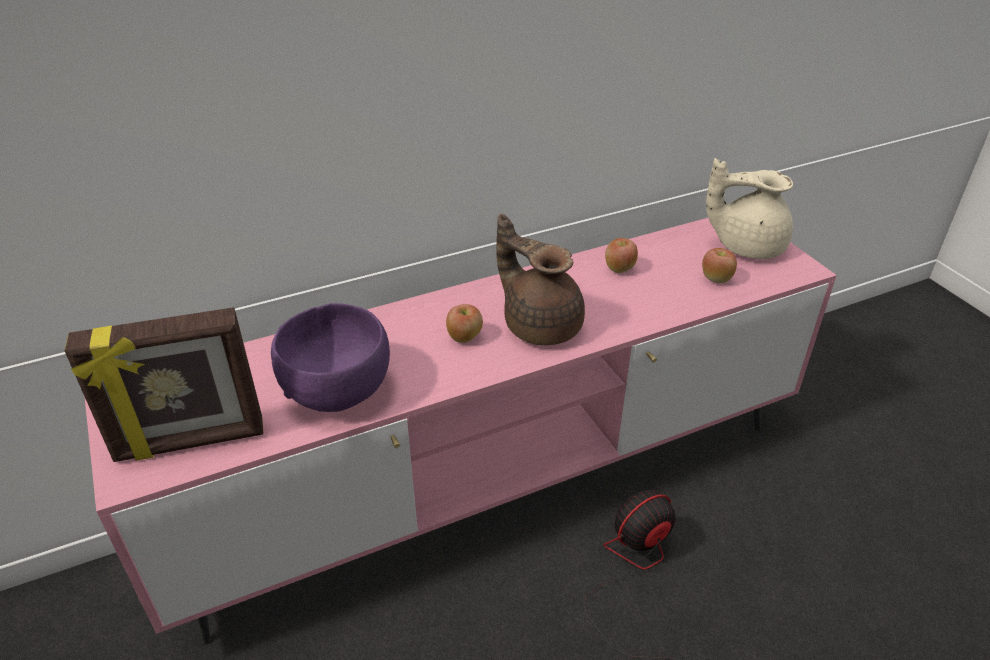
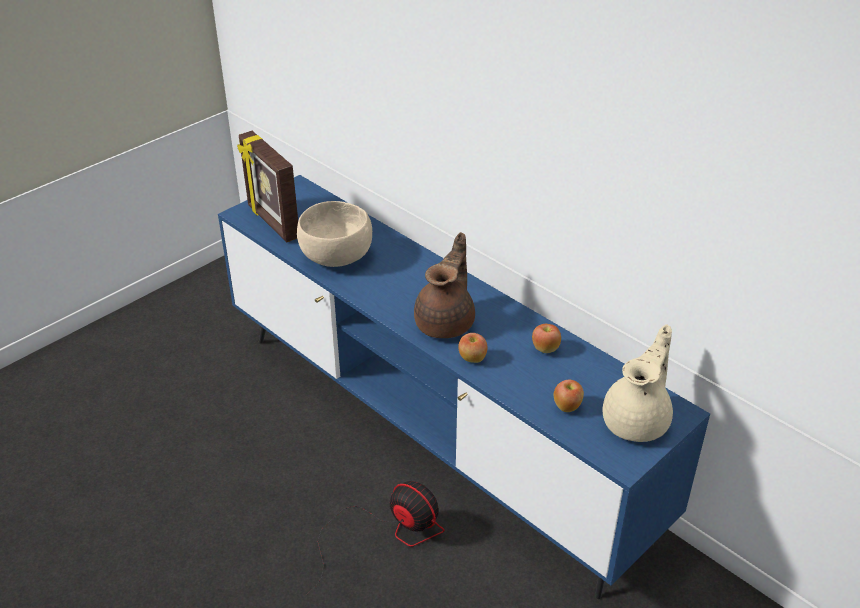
camera: 70 degrees right, 0 degrees up
(338, 388) = (337, 256): purple bowl -> beige bowl
(465, 337) = (412, 292): apple -> apple (472, 359)
(493, 489) = (431, 432): pink tv stand -> blue tv stand
(746, 245) = (637, 421): beige teapot -> beige teapot turned 45 degrees clockwise

